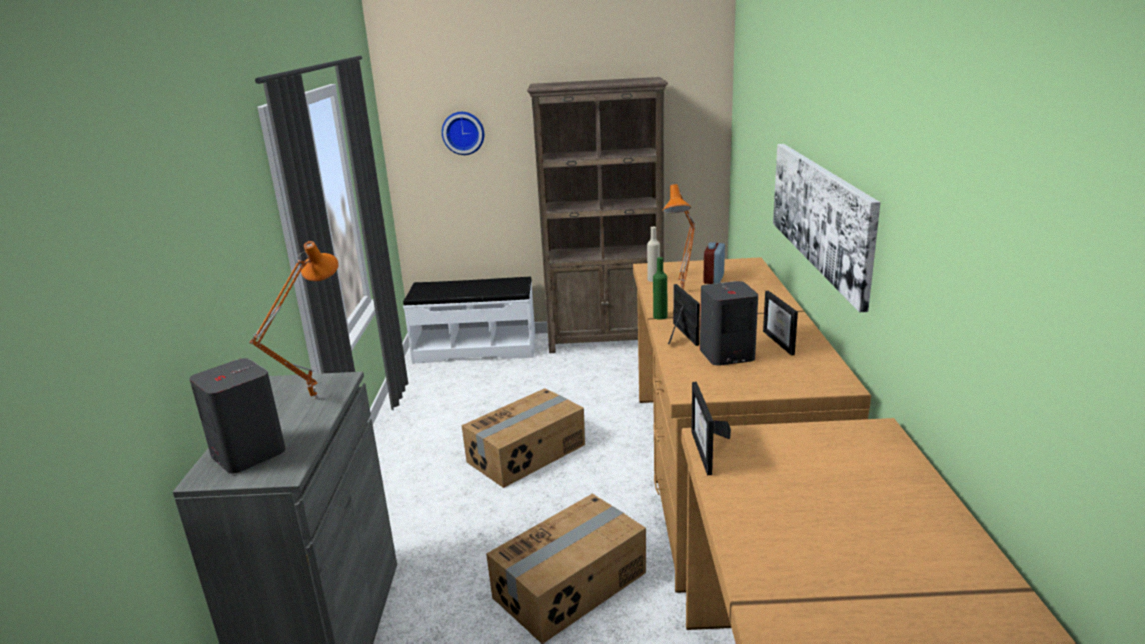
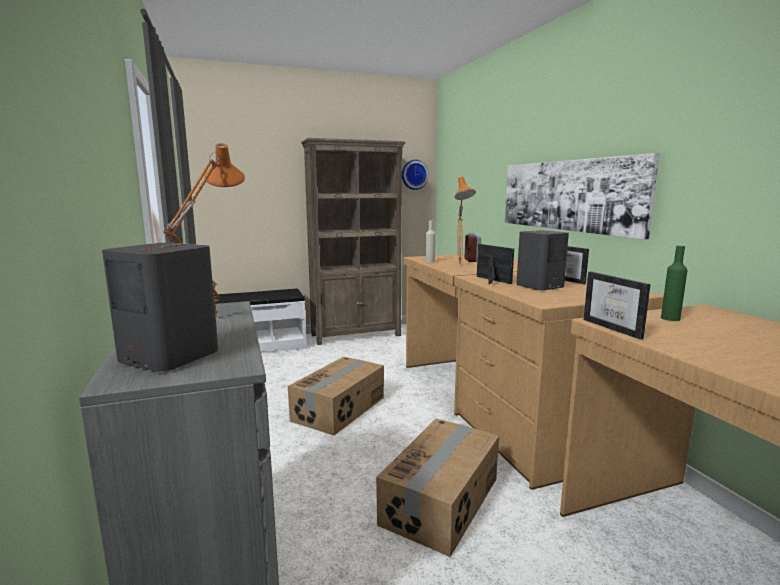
camera: 20 degrees left, 10 degrees down
(463, 132) = (247, 175): wall clock -> wall clock (414, 174)
(660, 316) = (461, 274): green bottle -> green bottle (670, 318)

